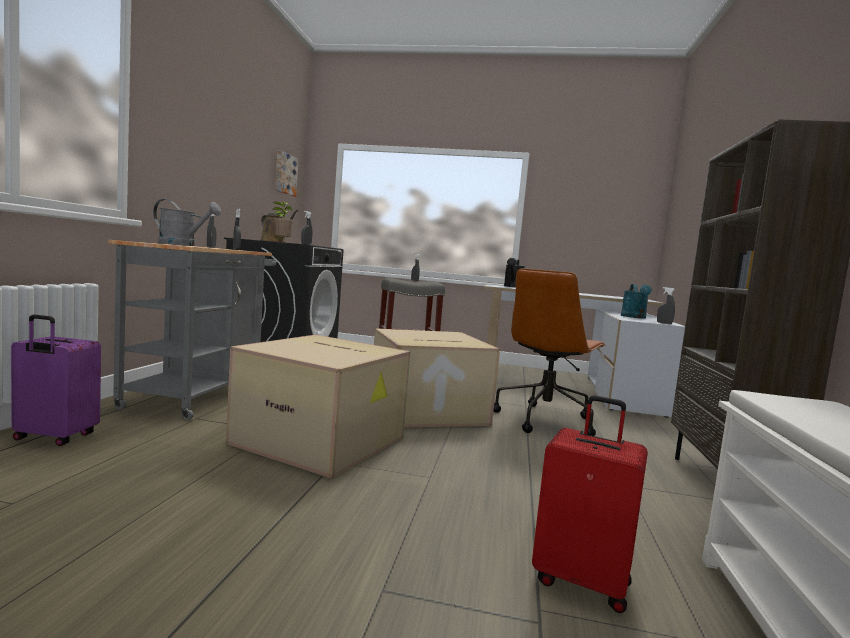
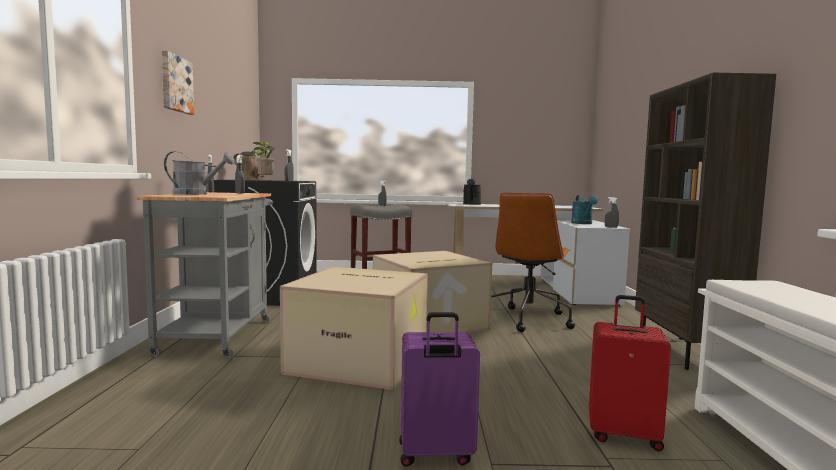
camera: 10 degrees left, 0 degrees up
(54, 438) = (119, 390): purple suitcase -> purple suitcase (435, 454)
(284, 174) = (245, 111): picture -> picture (175, 84)

